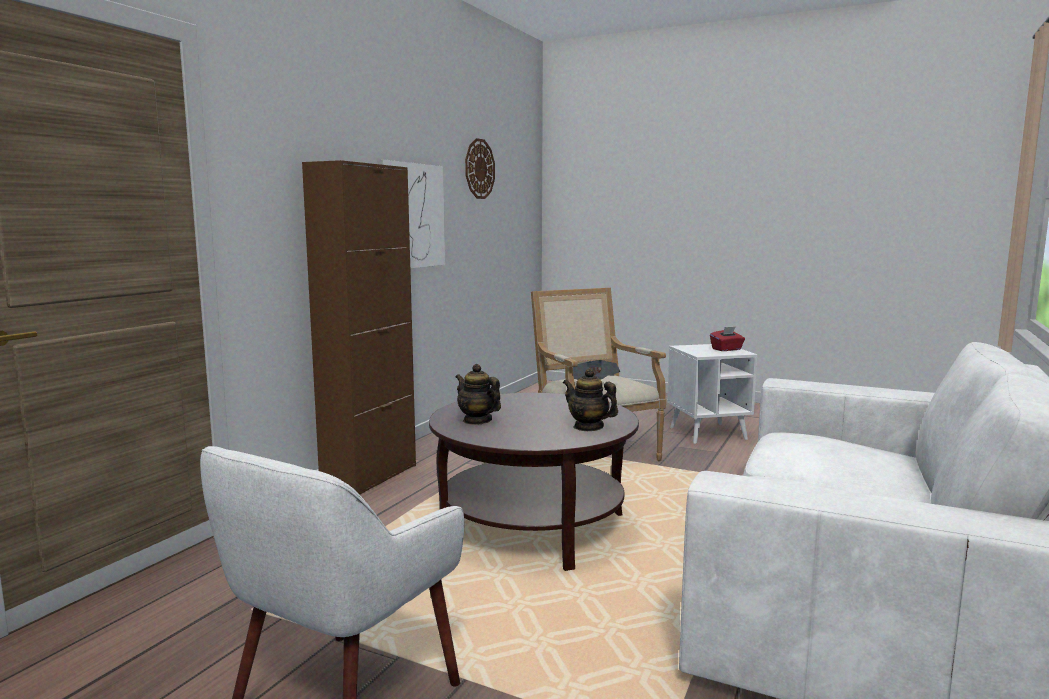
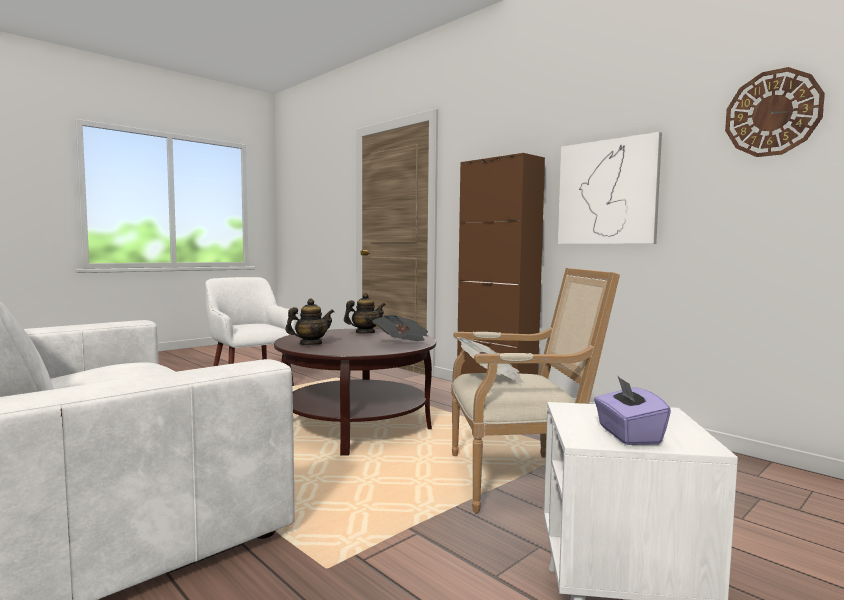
camera: 110 degrees right, 5 degrees down
(543, 399) = (402, 345): none -> newspaper
(726, 349) = (628, 435): red tissue box -> purple tissue box

